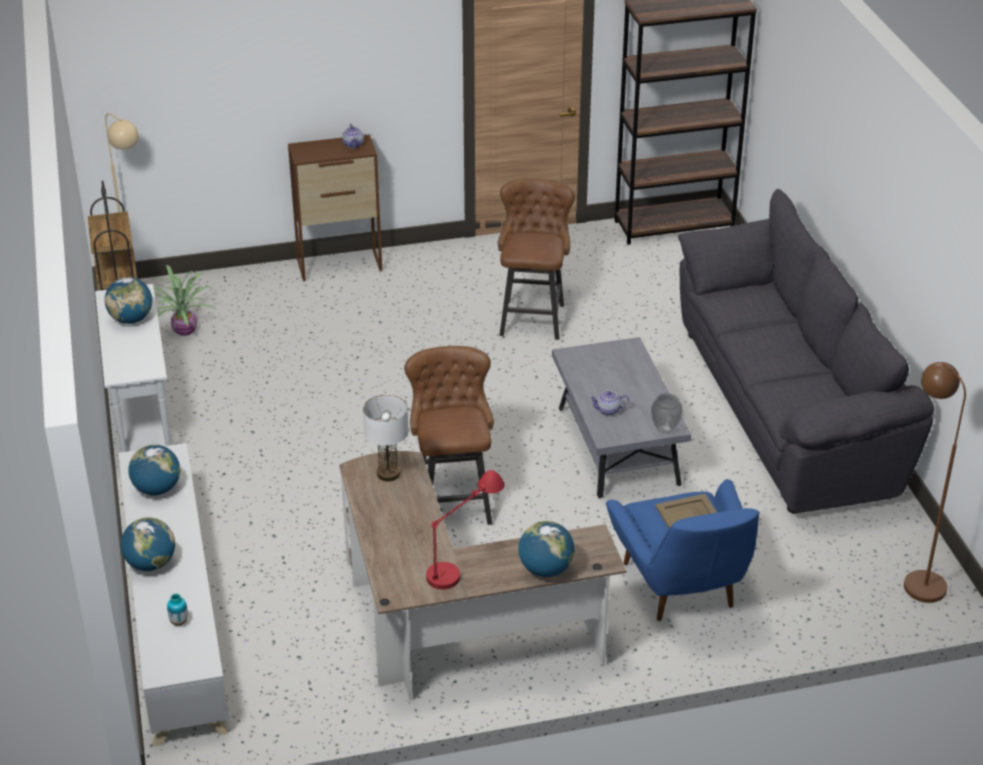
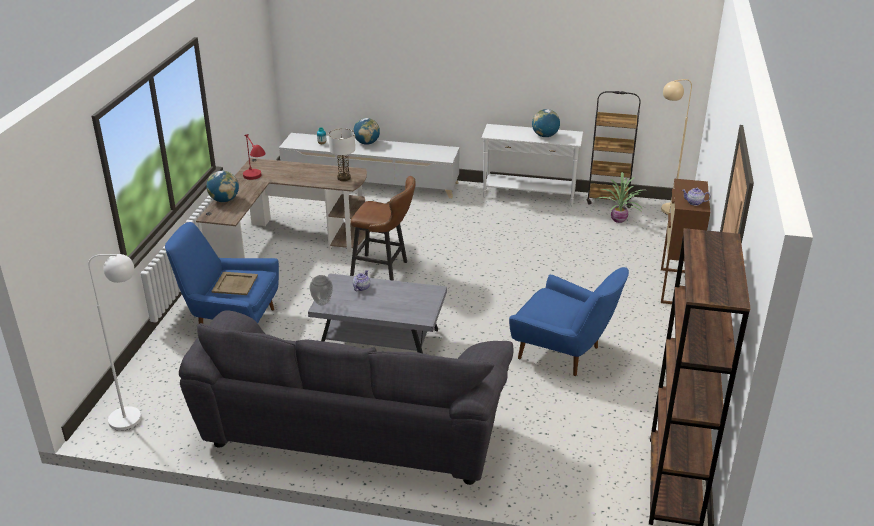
camera: 115 degrees right, 5 degrees down
(157, 489) = (420, 151): globe -> none
(533, 314) = (564, 354): brown stool -> blue armchair
(916, 580) = (135, 419): brown floor lamp -> white floor lamp

